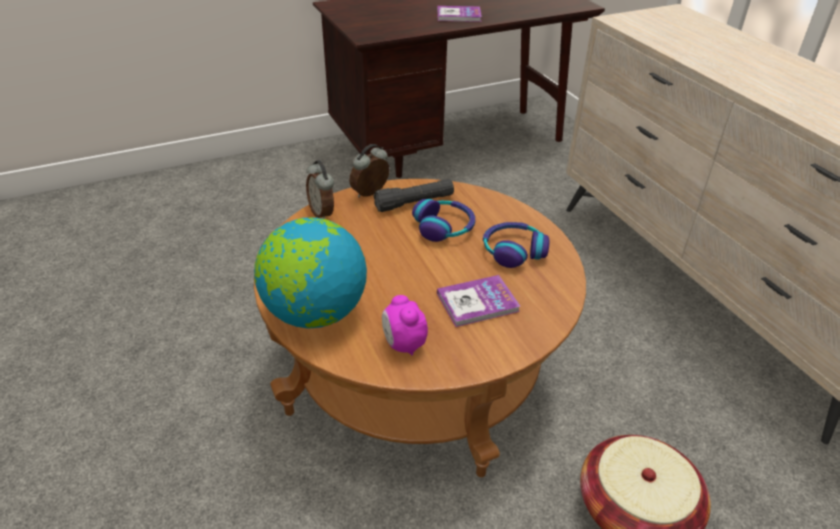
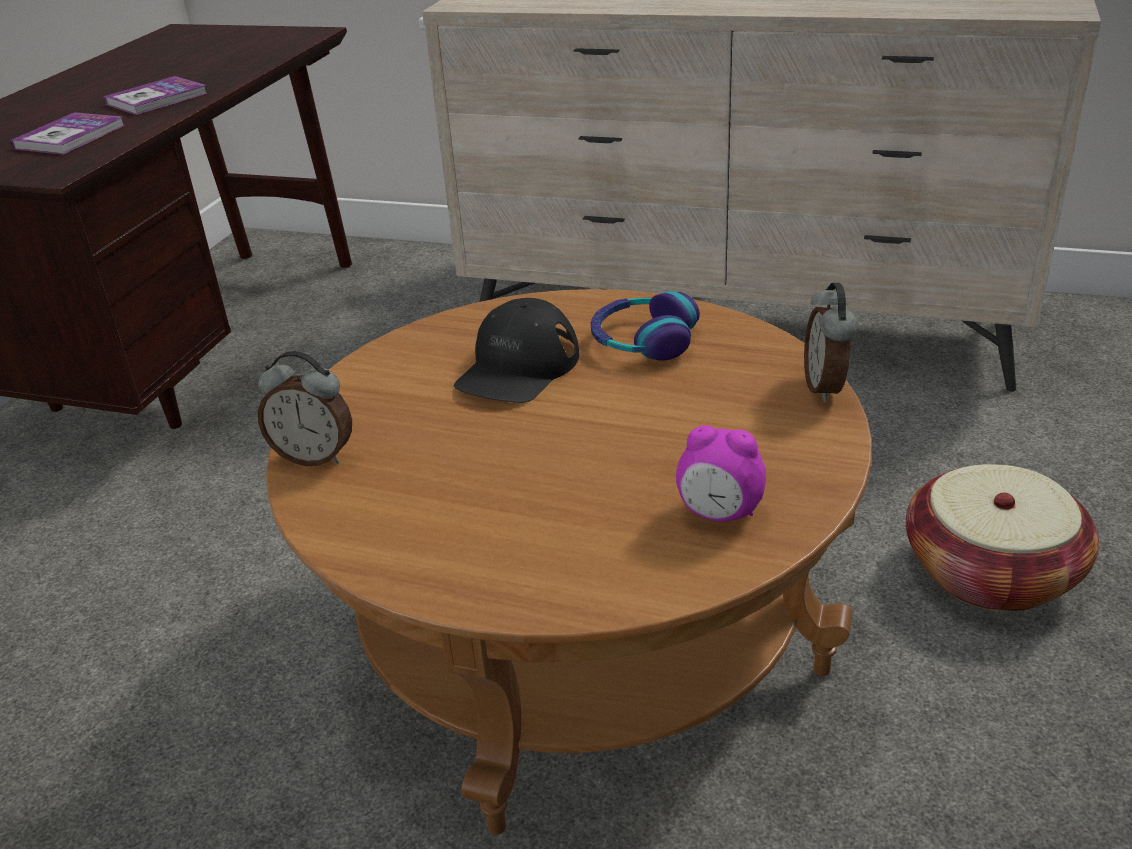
camera: 45 degrees left, 5 degrees down
(315, 313) = (547, 569): globe -> none
(371, 194) = (343, 393): alarm clock -> alarm clock (826, 387)
(414, 203) = (426, 367): black flashlight -> none
(444, 227) = (518, 368): headphones -> black cap
(477, 302) = (708, 414): book -> book (70, 137)

